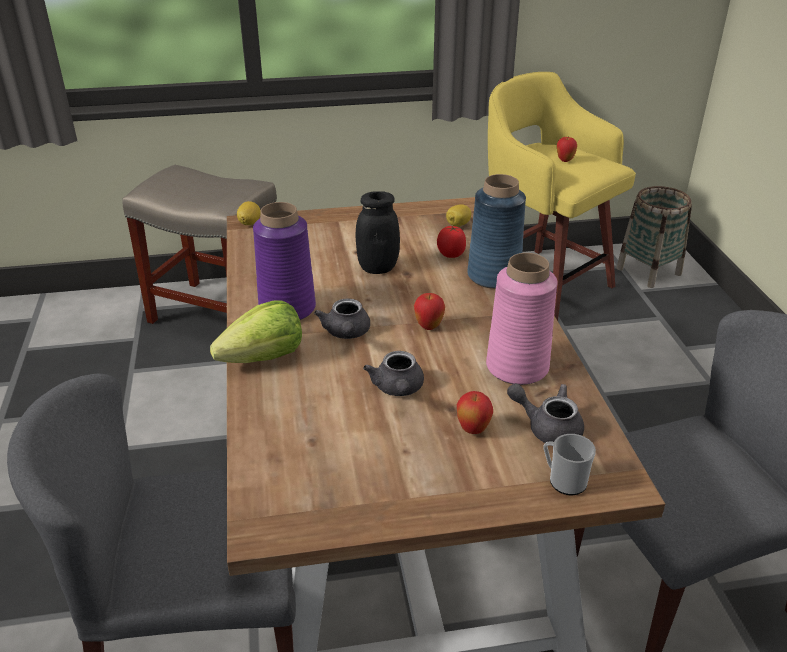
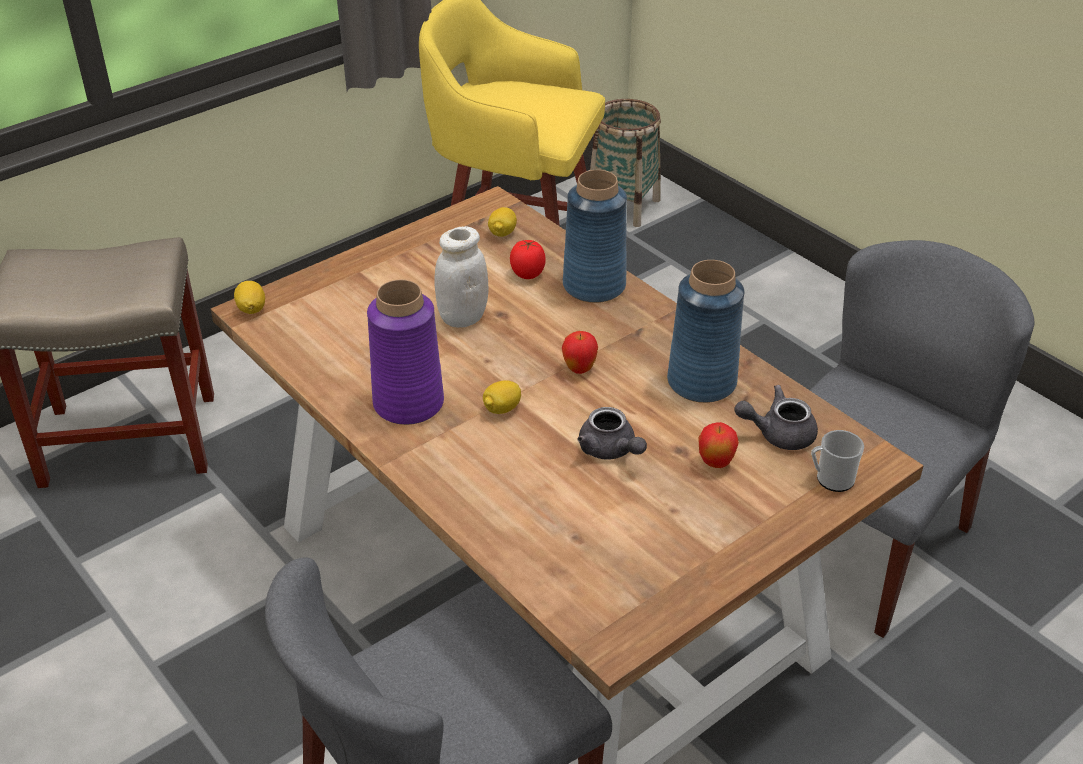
camera: 30 degrees left, 5 degrees up
(264, 358) = (440, 470): lettuce -> none
(346, 333) = (502, 409): grey teapot -> lemon
(378, 268) = (462, 317): black jar -> white jar
(517, 367) = (702, 382): pink vase -> blue vase
(565, 160) = (525, 103): apple -> none

